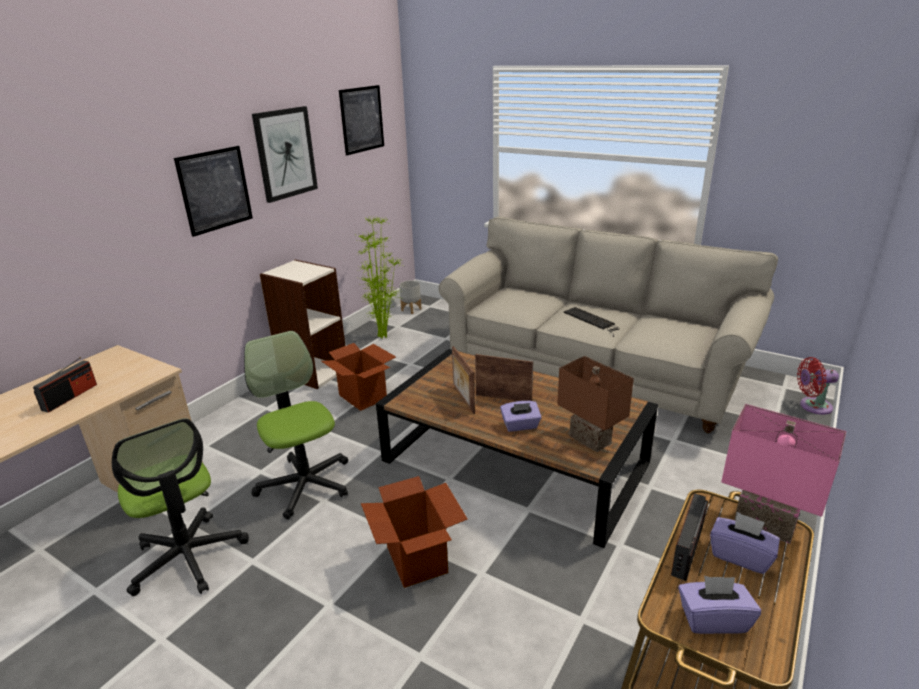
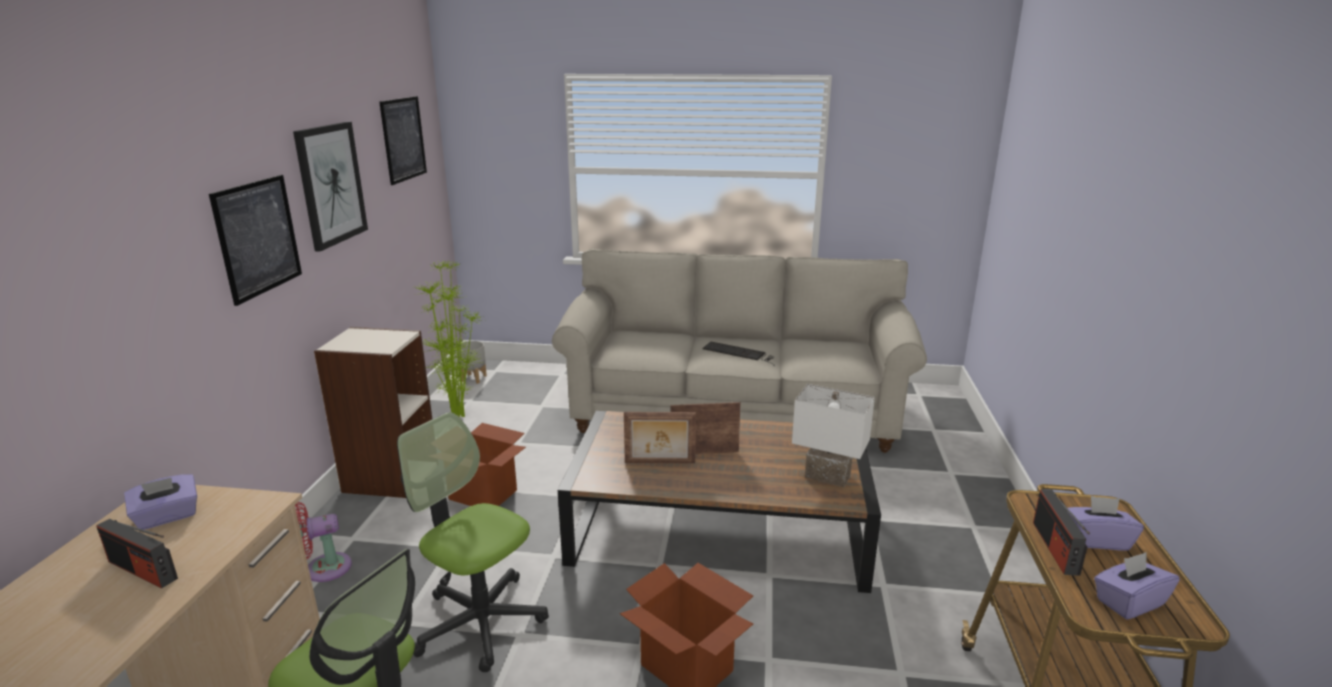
camera: 25 degrees left, 5 degrees down
(70, 397) = (142, 570): radio -> radio turned 120 degrees clockwise
(462, 399) = (660, 463): picture frame -> picture frame turned 45 degrees counterclockwise
(520, 425) = (746, 478): purple tissue box -> purple tissue box (167, 517)
(588, 440) = (826, 477): brown table lamp -> white table lamp
(766, 522) = (1089, 504): pink table lamp -> none
(812, 406) = (953, 408): red fan -> red fan (323, 569)

